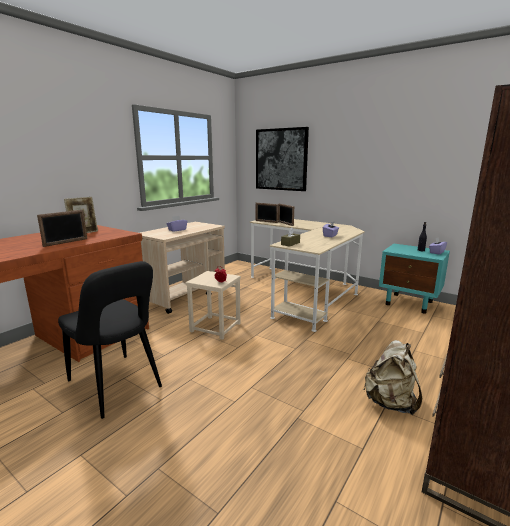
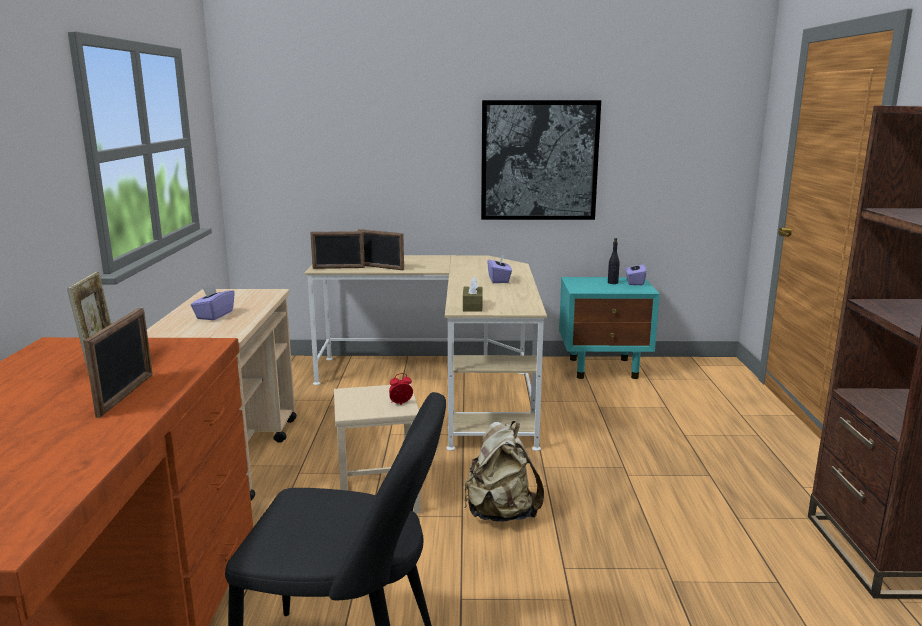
camera: 35 degrees left, 0 degrees up
(281, 159) = (333, 141): picture -> picture (539, 160)
(390, 403) = (739, 513): beige backpack -> beige backpack (500, 513)

